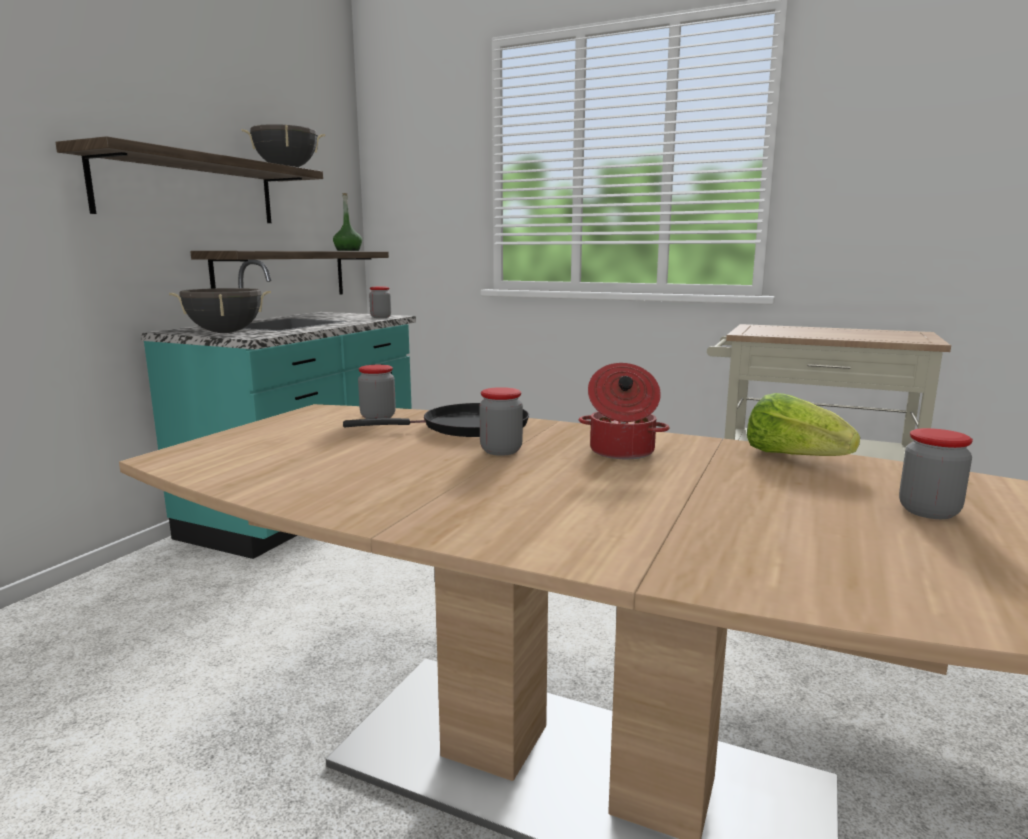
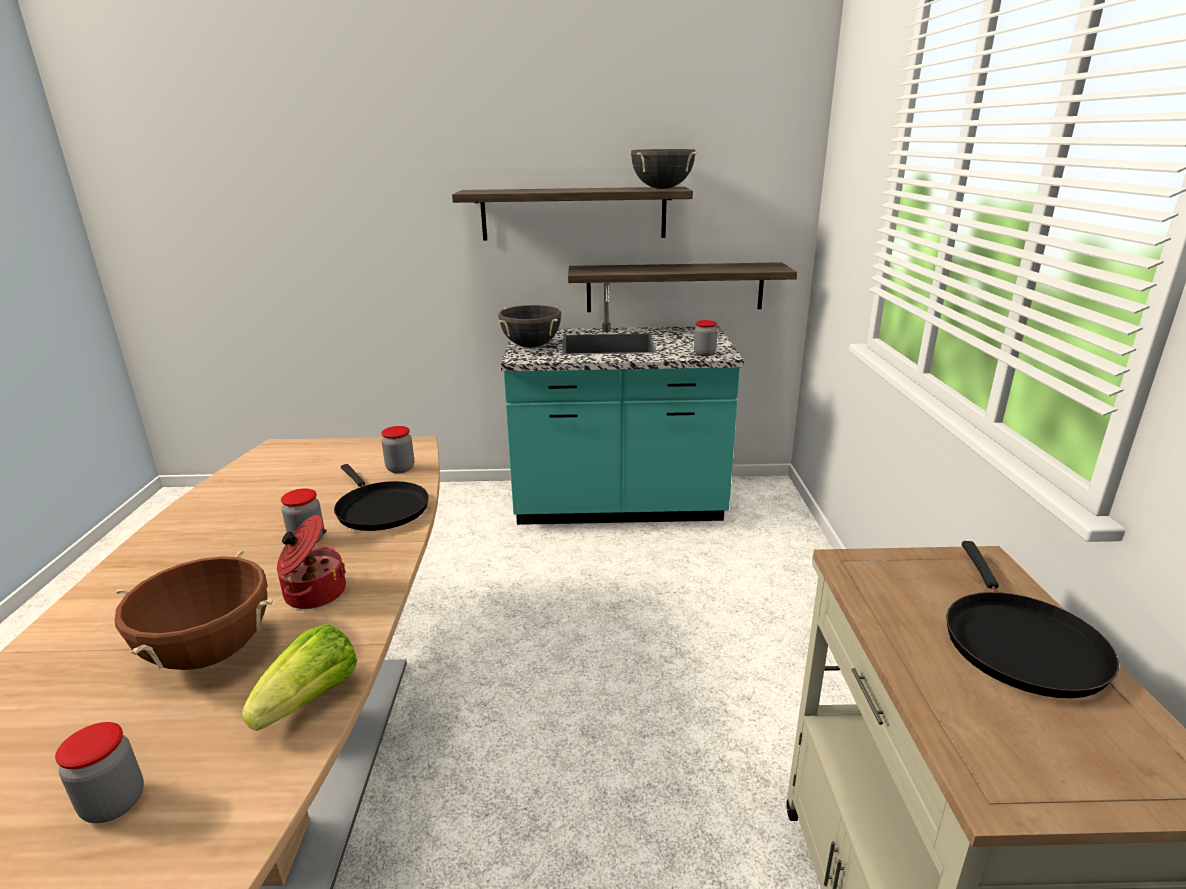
camera: 65 degrees right, 10 degrees up
(348, 250) = (754, 266): green bottle -> none
(706, 485) = (210, 653): none -> brown cooking pot
(825, 330) = (1018, 642): none -> black frying pan

